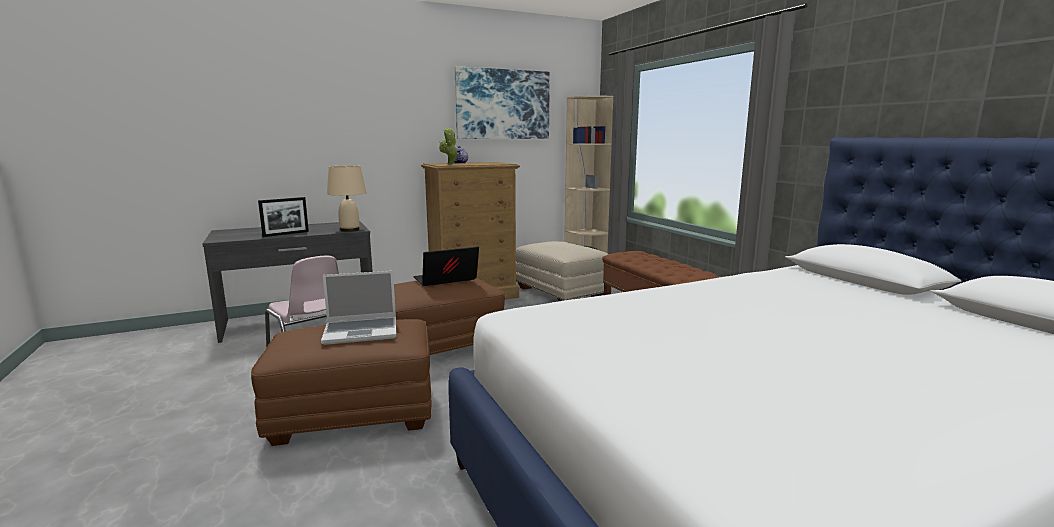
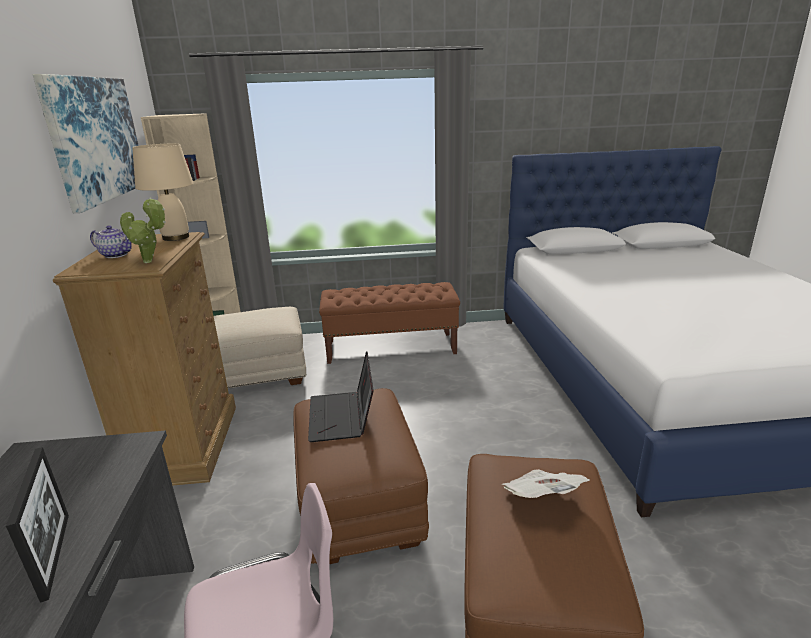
camera: 70 degrees left, 10 degrees up
(350, 230) = (126, 454): beige table lamp -> beige table lamp (175, 237)
(362, 331) = (541, 499): laptop -> newspaper

